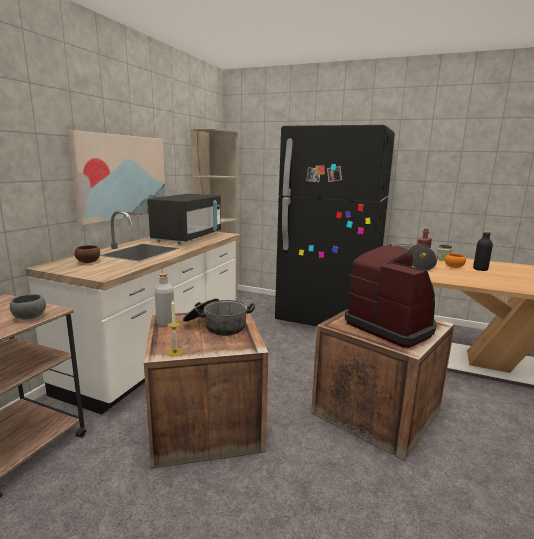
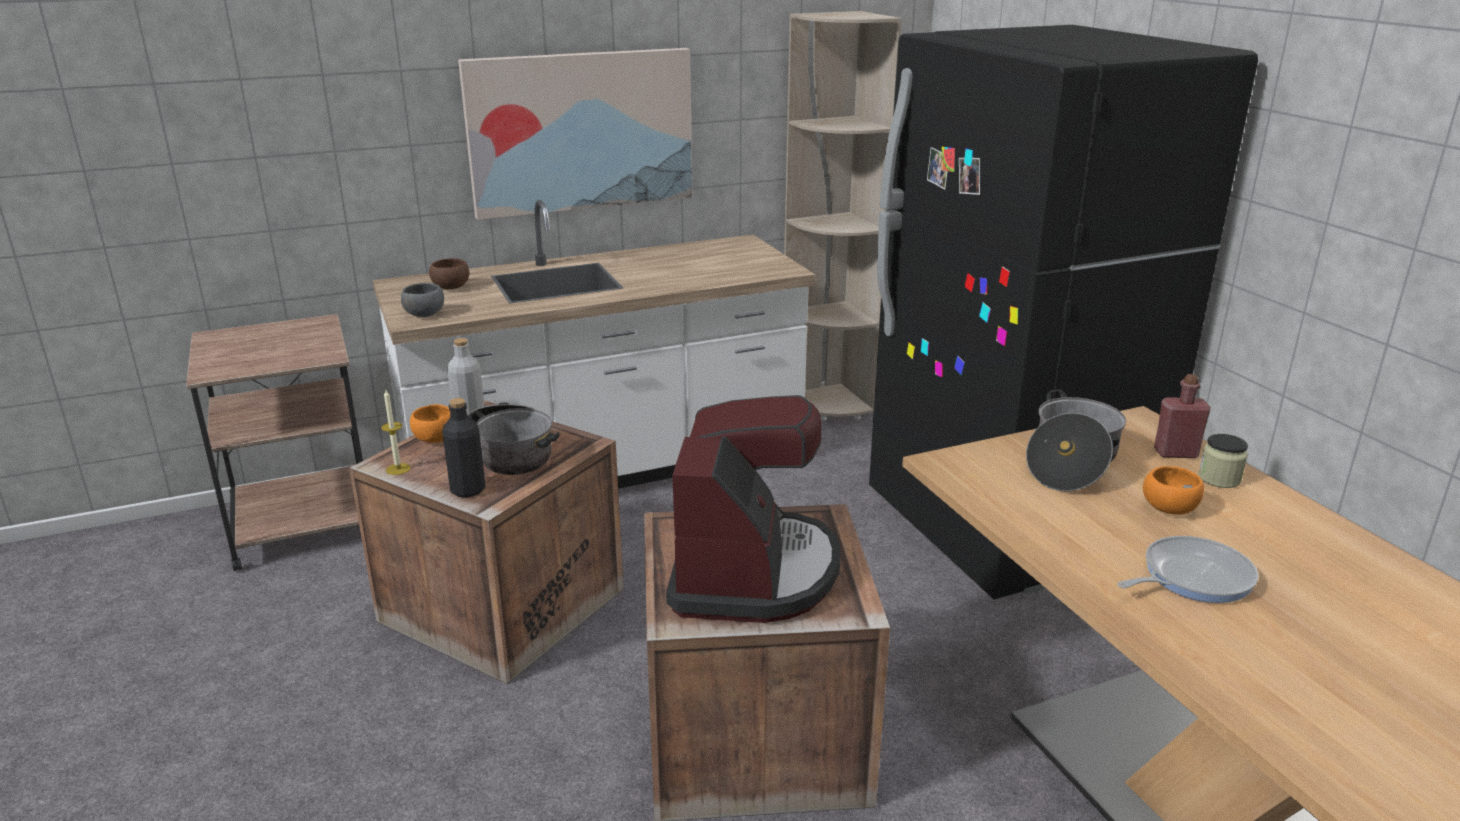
camera: 45 degrees right, 10 degrees up
(29, 317) = (294, 358): grey bowl -> grey bowl (424, 314)
(164, 335) = (434, 439): none -> orange bowl
(188, 237) = (697, 264): black microwave -> none
(480, 269) = (1233, 541): black bottle -> black bottle (468, 490)
(496, 277) = (1191, 577): none -> frying pan

